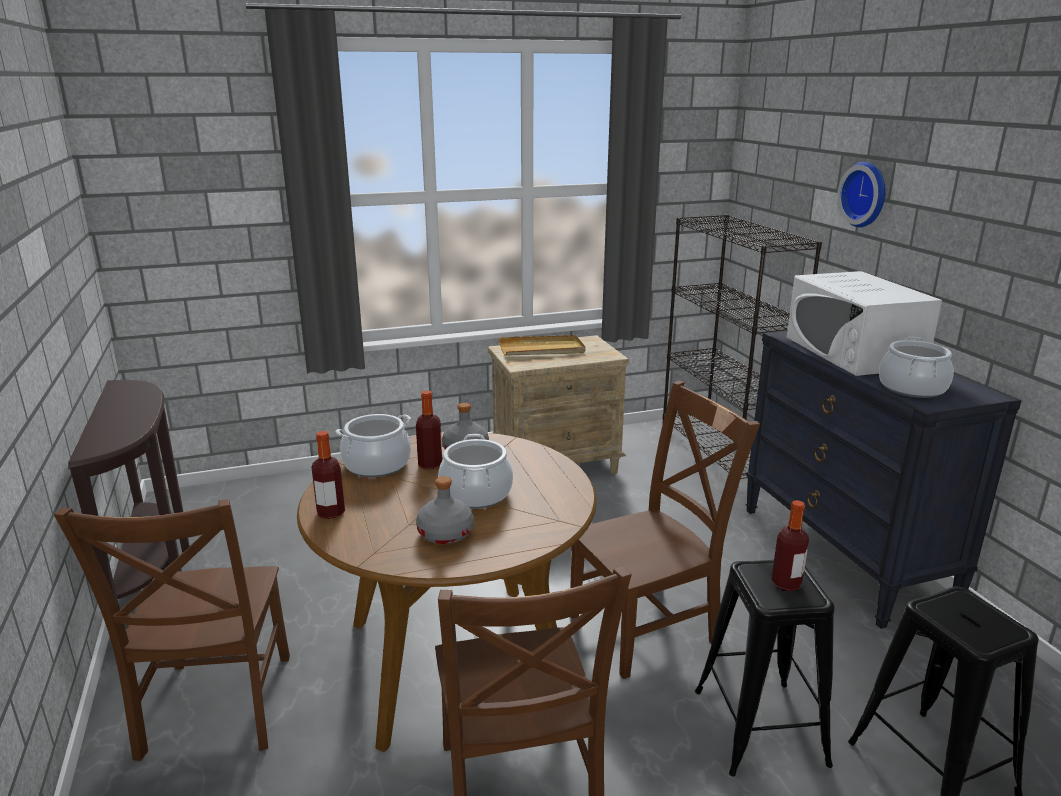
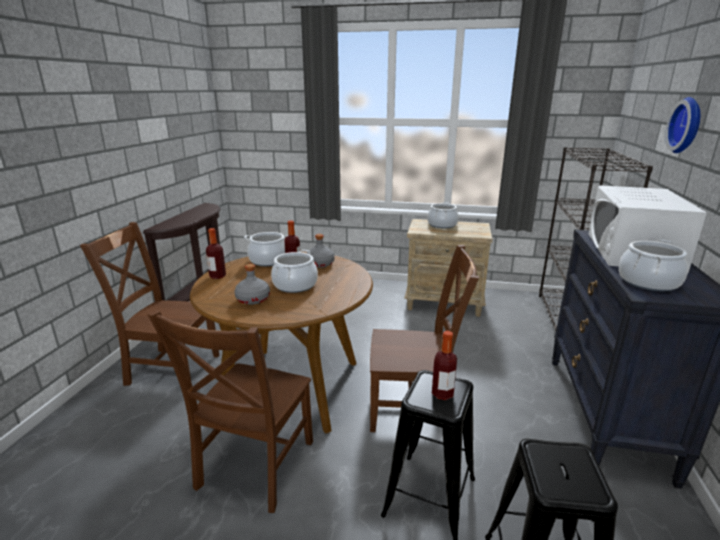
camera: 30 degrees right, 0 degrees up
(215, 710) = (170, 368): brown chair -> brown chair turned 75 degrees clockwise
(542, 349) = (442, 225): beige tray -> cooking pot

